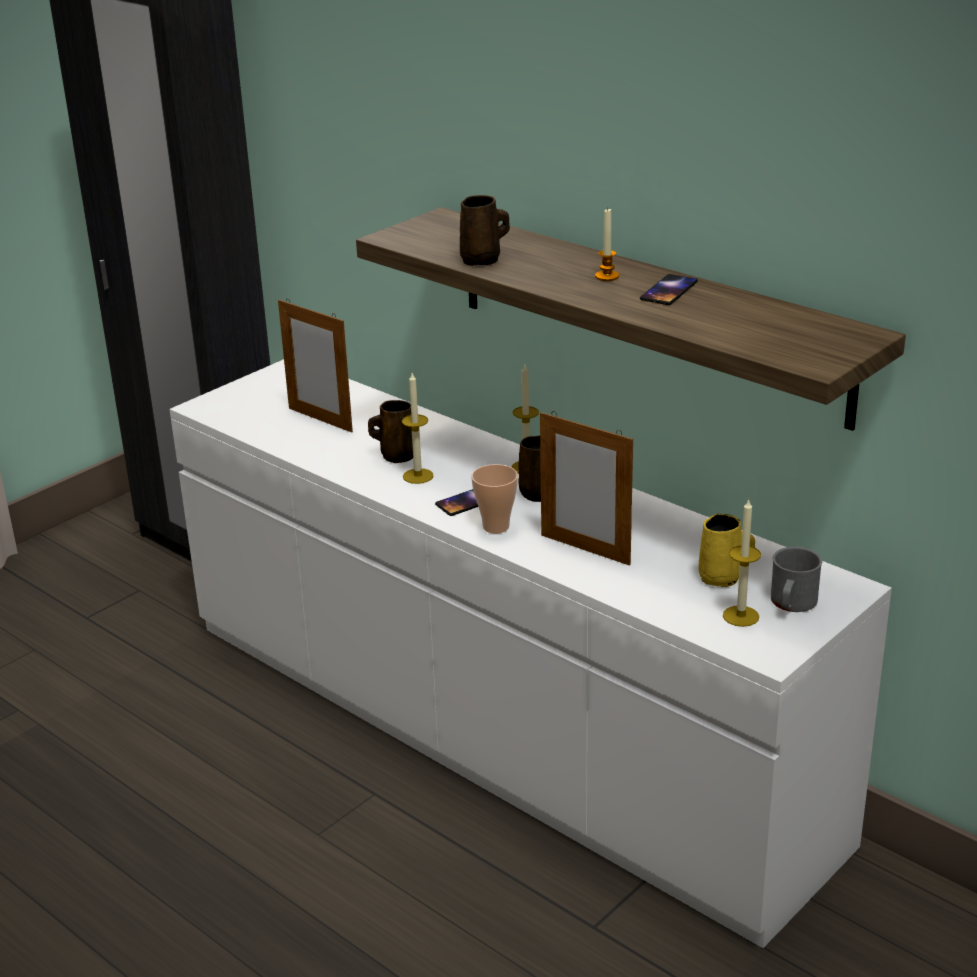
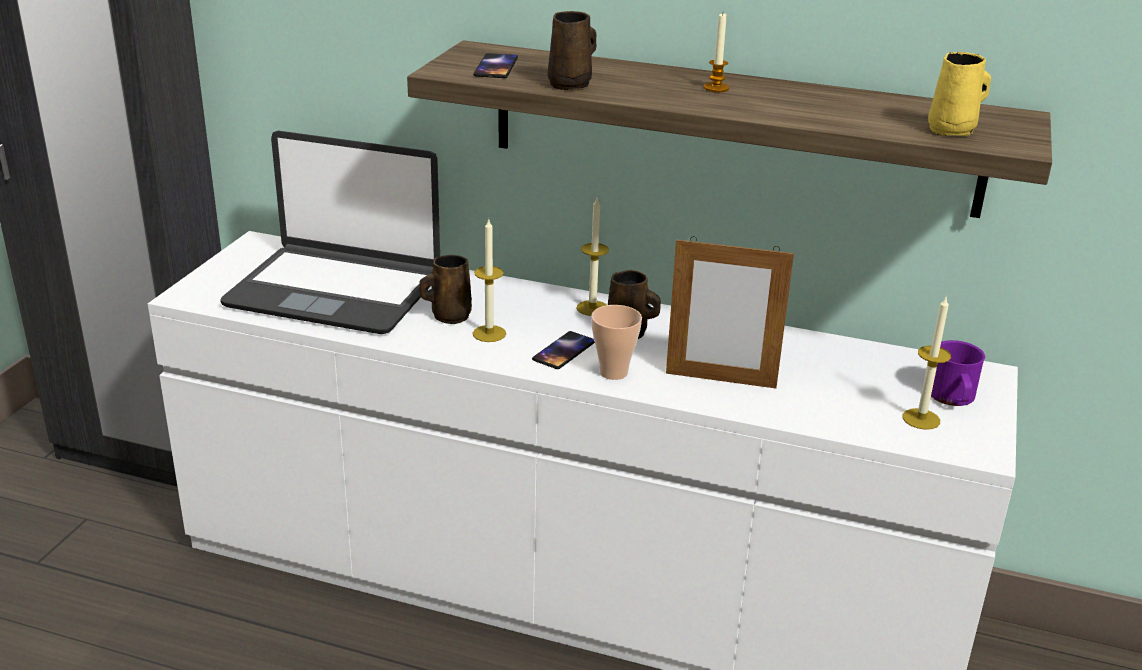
camera: 25 degrees left, 0 degrees up
(320, 420) = (335, 291): picture frame -> laptop
(669, 290) = (792, 95): phone -> phone (496, 67)
(722, 578) = (870, 385): yellow mug -> yellow mug (953, 130)
(791, 604) = (953, 398): grey mug -> purple mug

